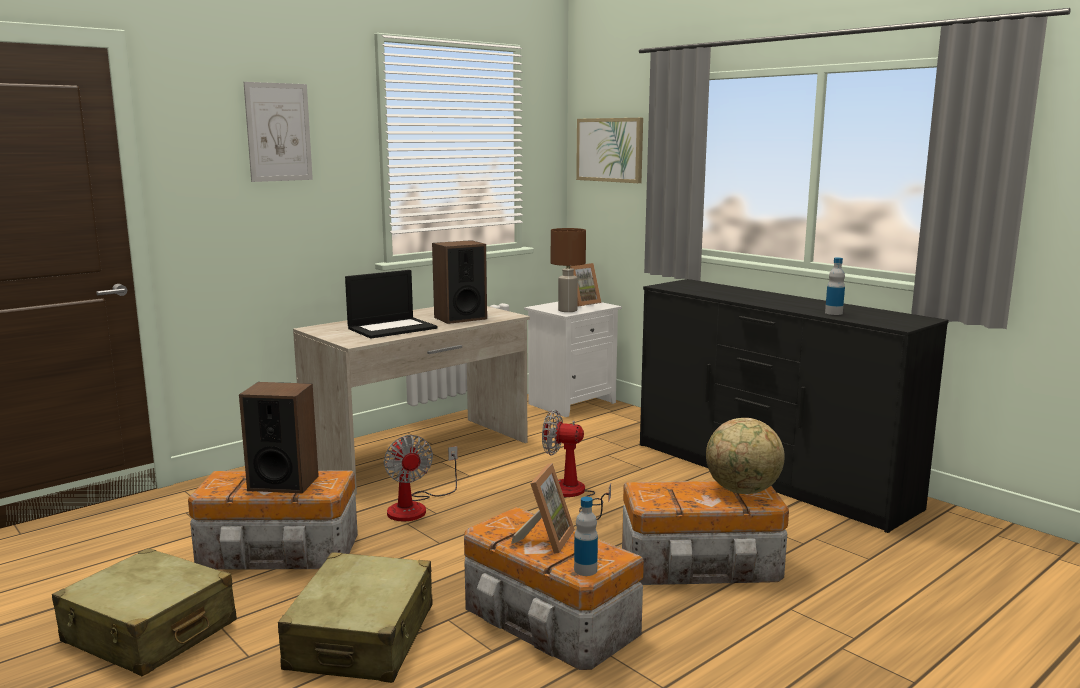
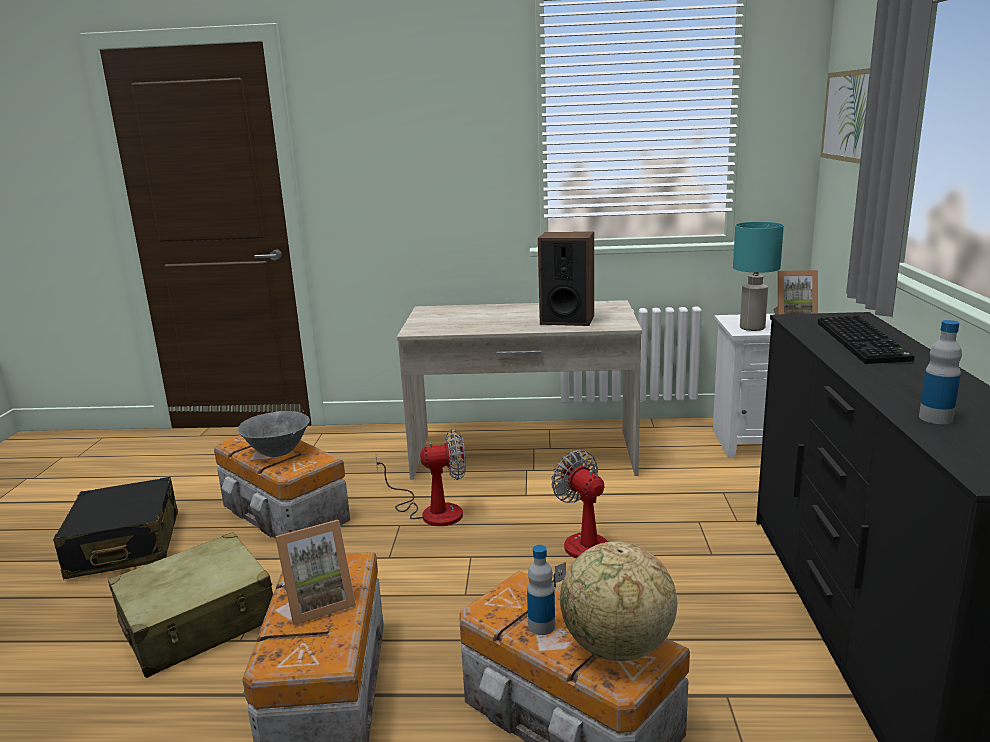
camera: 45 degrees right, 5 degrees up
(149, 633) = (125, 545): beige suitcase -> black suitcase
(278, 132) = (420, 110): picture -> none
(283, 483) = (278, 453): speaker -> grey bowl
(392, 328) = (482, 321): laptop -> none
(415, 507) = (431, 511): fan -> fan turned 120 degrees counterclockwise
(568, 310) = (752, 328): brown table lamp -> turquoise table lamp
(585, 570) = (275, 659): bottle -> bottle (541, 626)
(725, 291) = (864, 342): none -> keyboard

